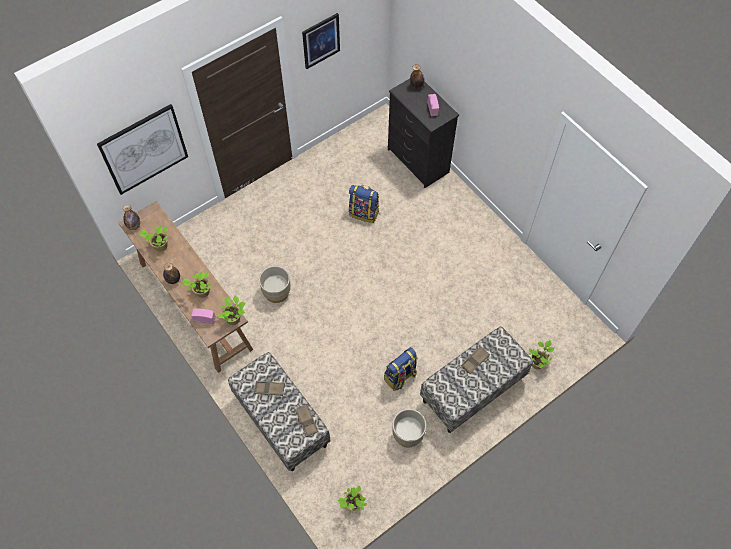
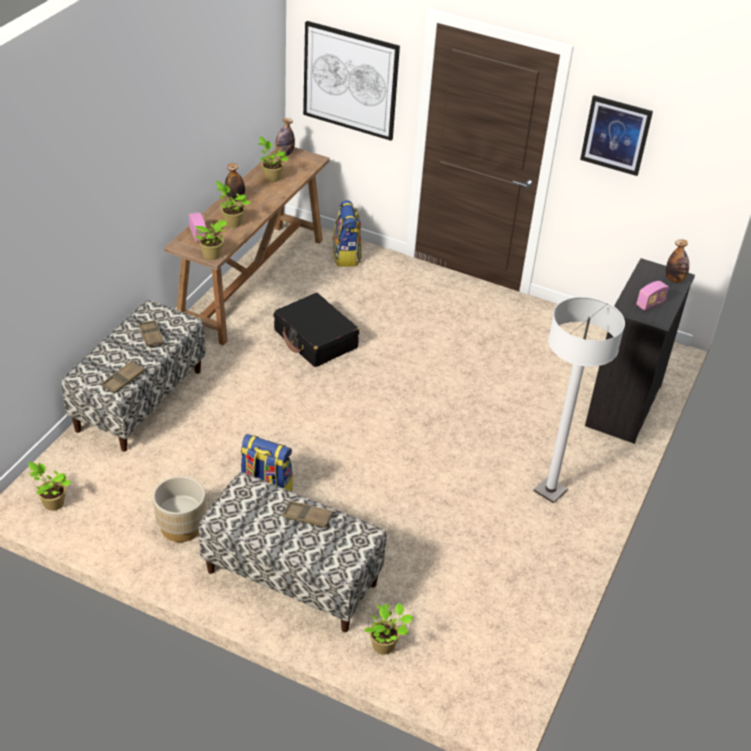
camera: 60 degrees right, 20 degrees down
(277, 292) = (315, 339): beige planter -> black suitcase
(364, 213) = (493, 379): backpack -> backpack (346, 256)
(465, 231) = (550, 491): none -> white floor lamp

